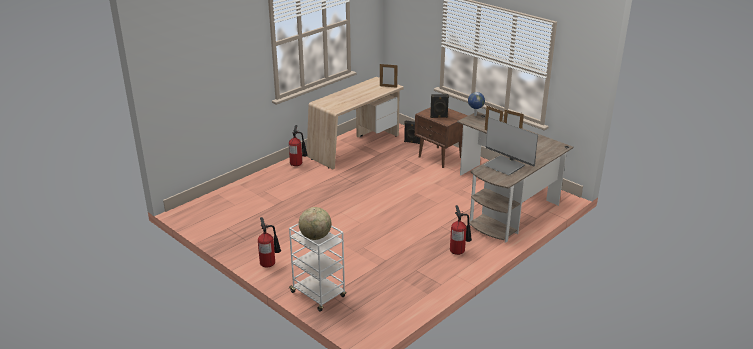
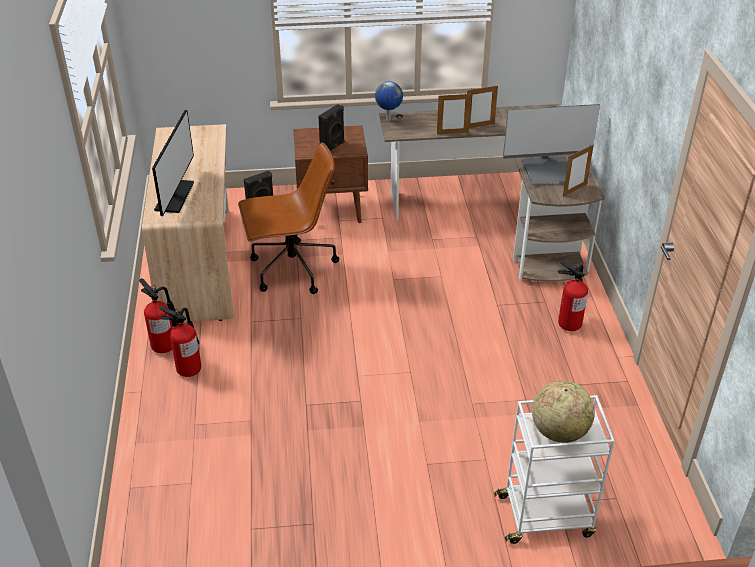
camera: 50 degrees left, 10 degrees up
(269, 263) = (411, 529): fire extinguisher -> fire extinguisher (189, 368)
(337, 99) = (174, 196): none -> monitor
(383, 167) = (291, 270): none -> brown office chair
(388, 86) = (207, 135): picture frame -> picture frame (574, 190)

